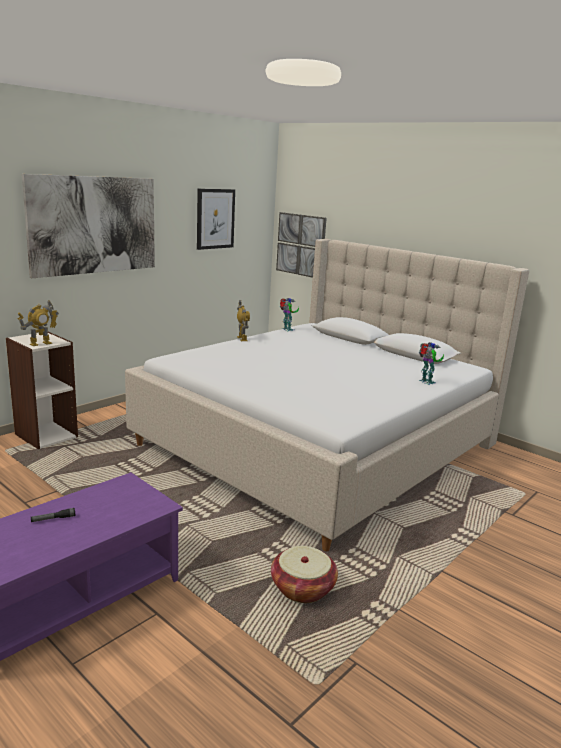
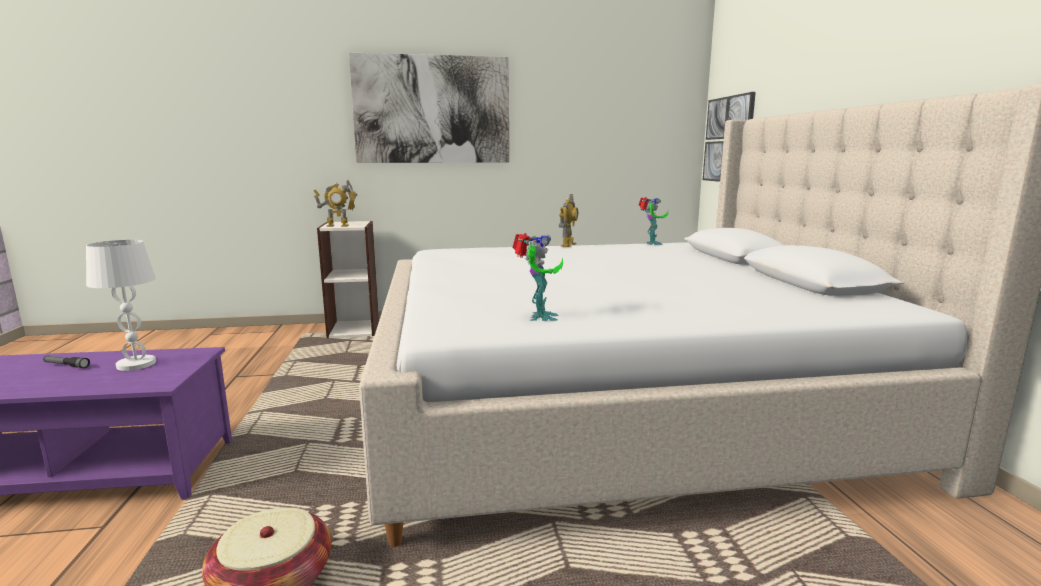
camera: 40 degrees right, 5 degrees down
(106, 501) = (136, 364): none -> white table lamp
(215, 219) = (603, 108): picture -> none
(426, 382) = (746, 311): toy robot -> toy robot (539, 317)

